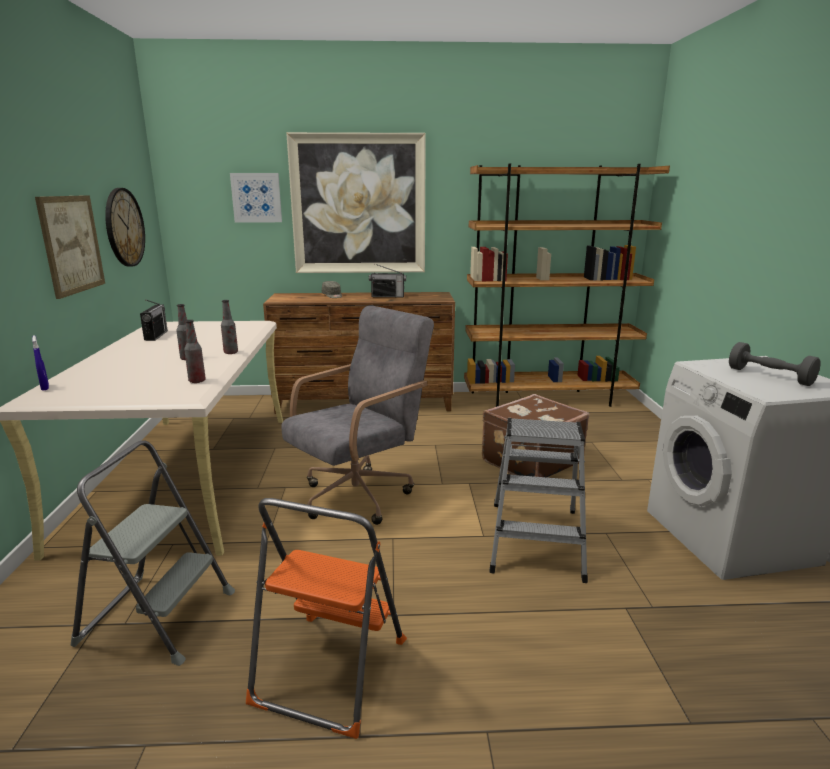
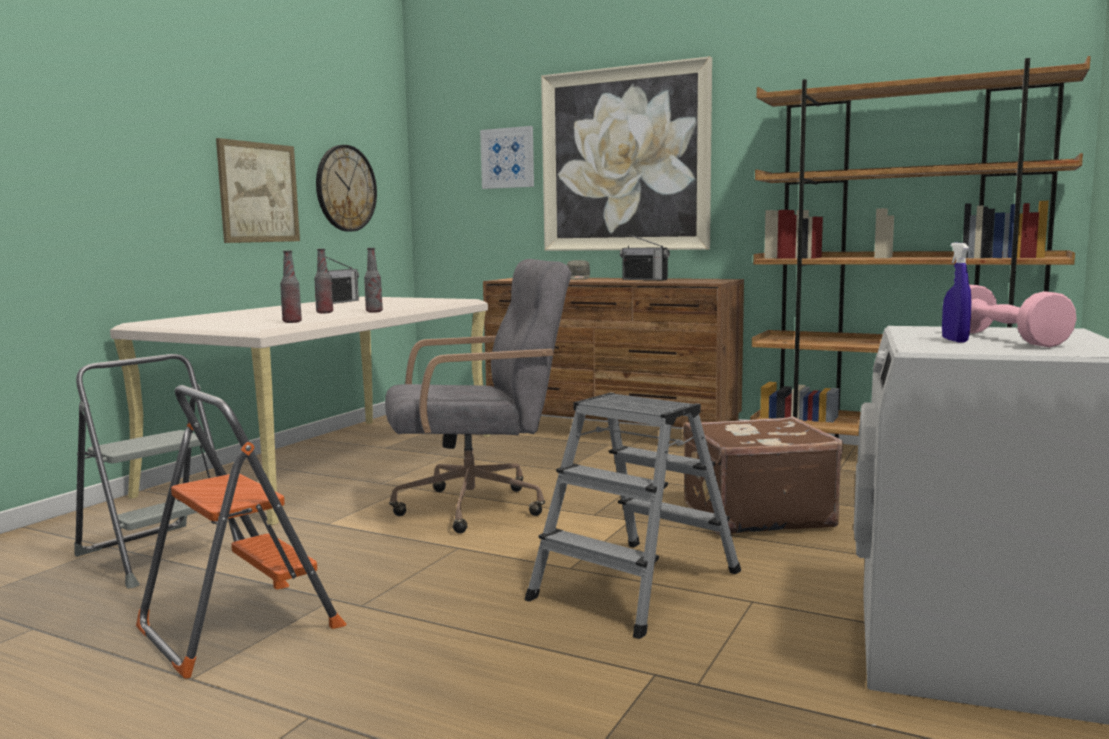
camera: 30 degrees right, 10 degrees down
(45, 388) = (169, 318): blue spray bottle -> blue spray bottle (954, 340)
(769, 376) = (1004, 339): grey dumbbell -> pink dumbbell

